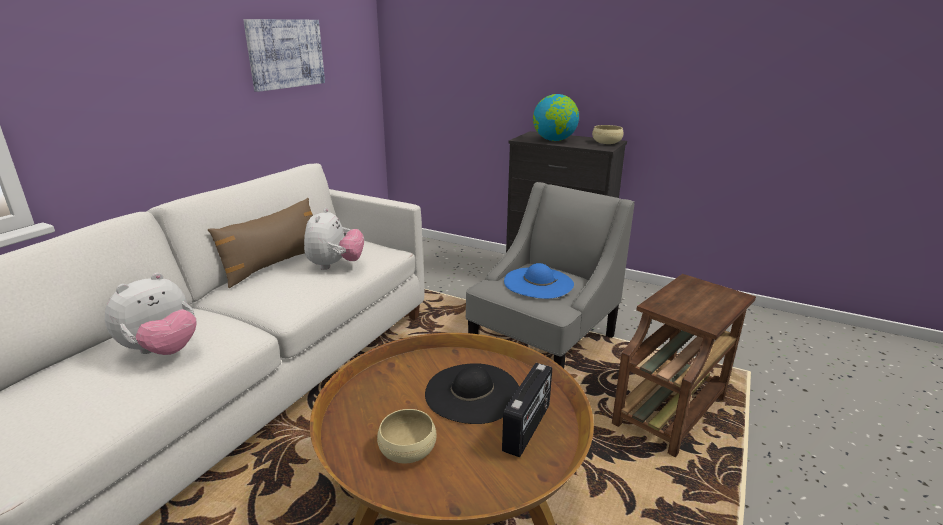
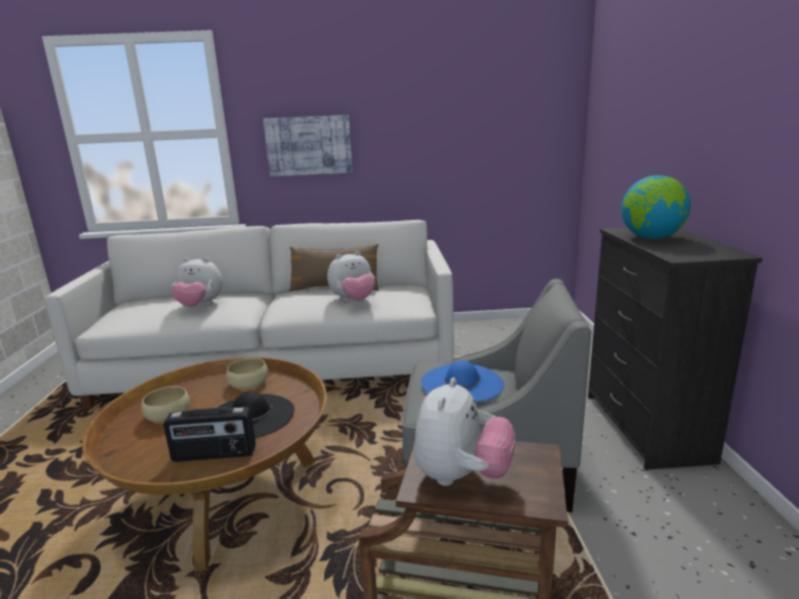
camera: 60 degrees right, 5 degrees down
(286, 53) = (451, 125): picture -> picture (309, 145)
(606, 142) = (714, 253): beige bowl -> beige bowl (248, 384)
(701, 308) = (461, 476): none -> plush toy

